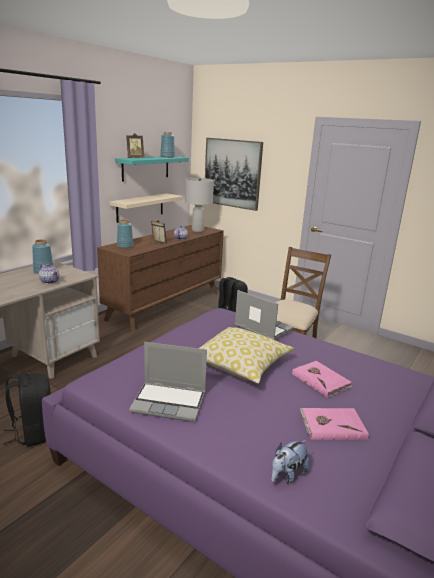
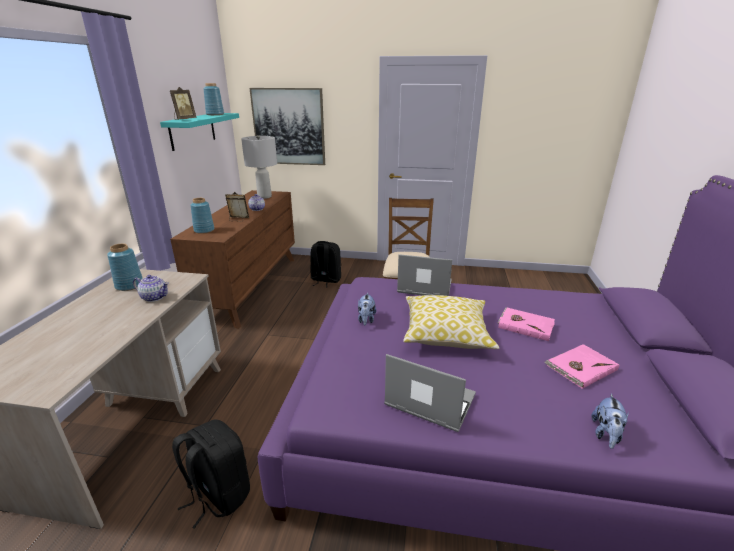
camera: 25 degrees left, 5 degrees up
(140, 207) = (196, 180): beige shelf -> none
(170, 402) = (428, 401): laptop -> laptop turned 135 degrees counterclockwise
(188, 337) = (366, 320): none -> plush toy

